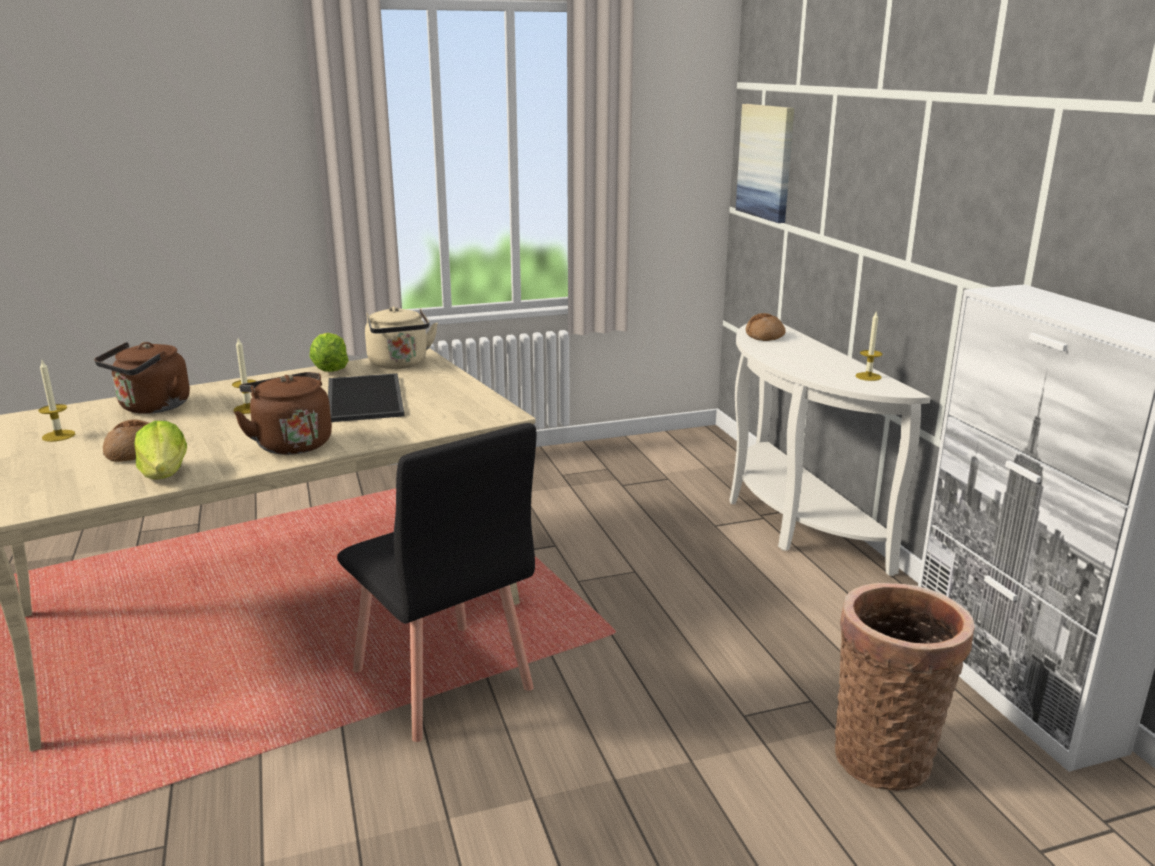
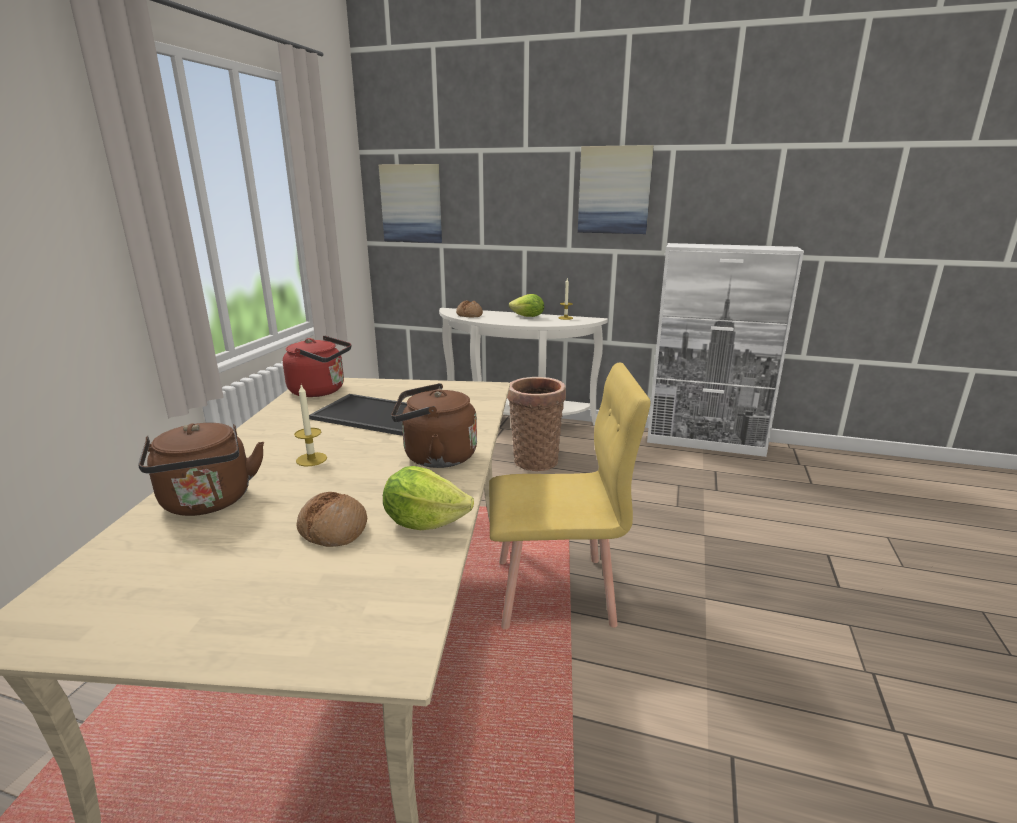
camera: 55 degrees left, 0 degrees up
(58, 436) = (189, 572): candle -> none
(330, 370) = (277, 413): lettuce -> lettuce (528, 317)
(399, 364) = (321, 391): beige kettle -> red kettle
(441, 681) = (555, 592): black chair -> yellow chair
(885, 754) = (731, 485): basket -> basket (535, 459)
(968, 173) = (614, 190): none -> picture

